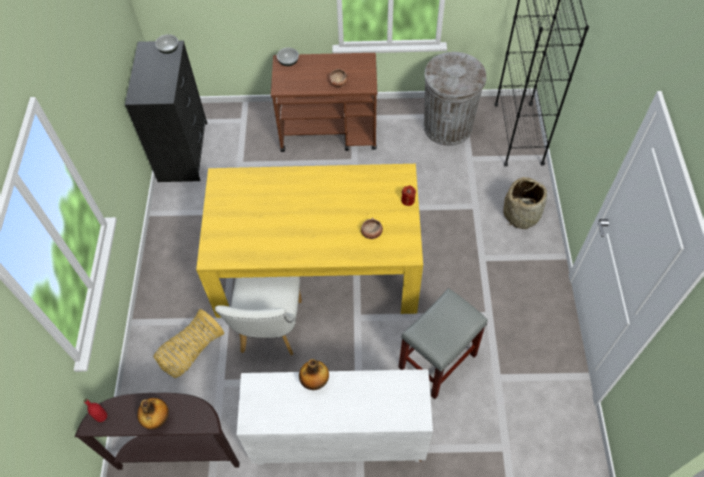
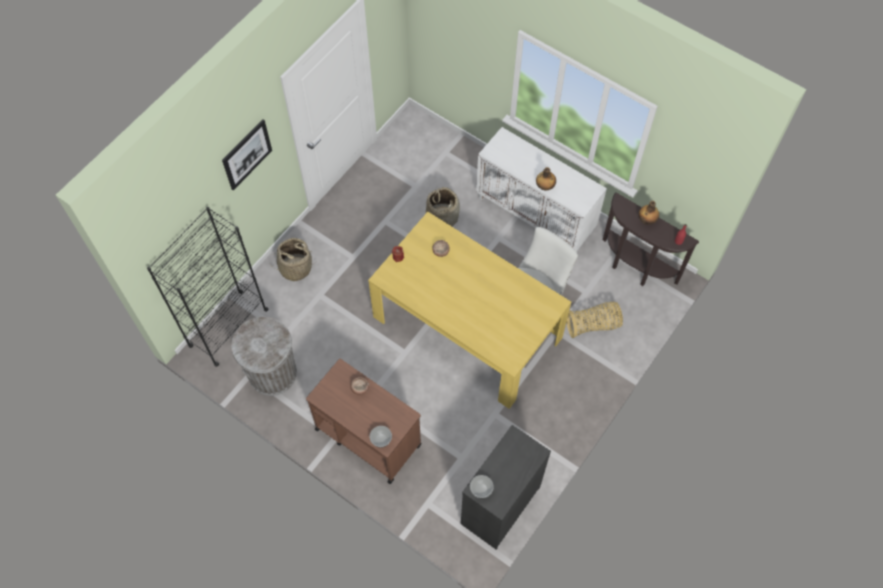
camera: 145 degrees left, 5 degrees up
(437, 362) = (442, 216): grey stool -> basket
(613, 78) = (247, 154): none -> picture

